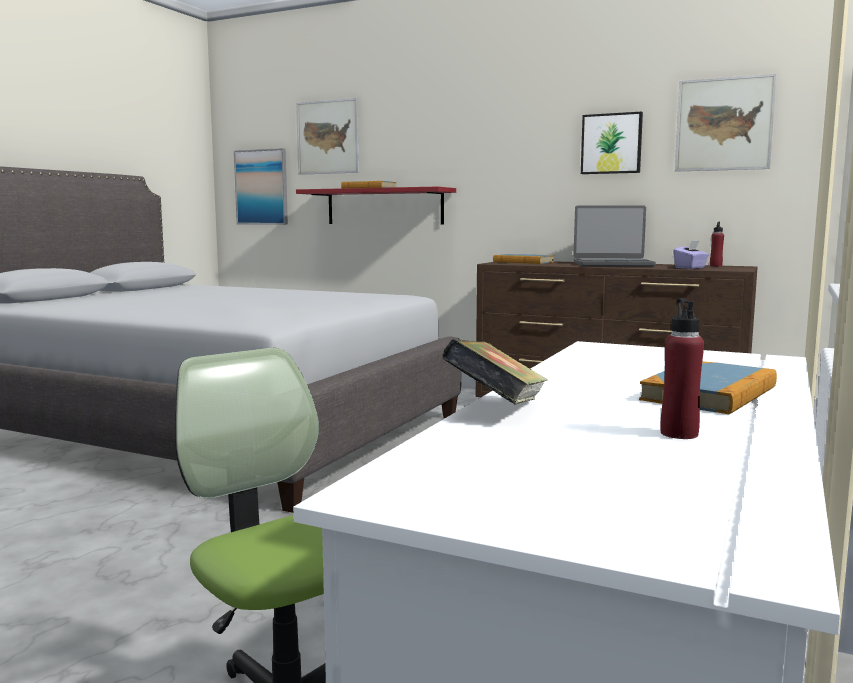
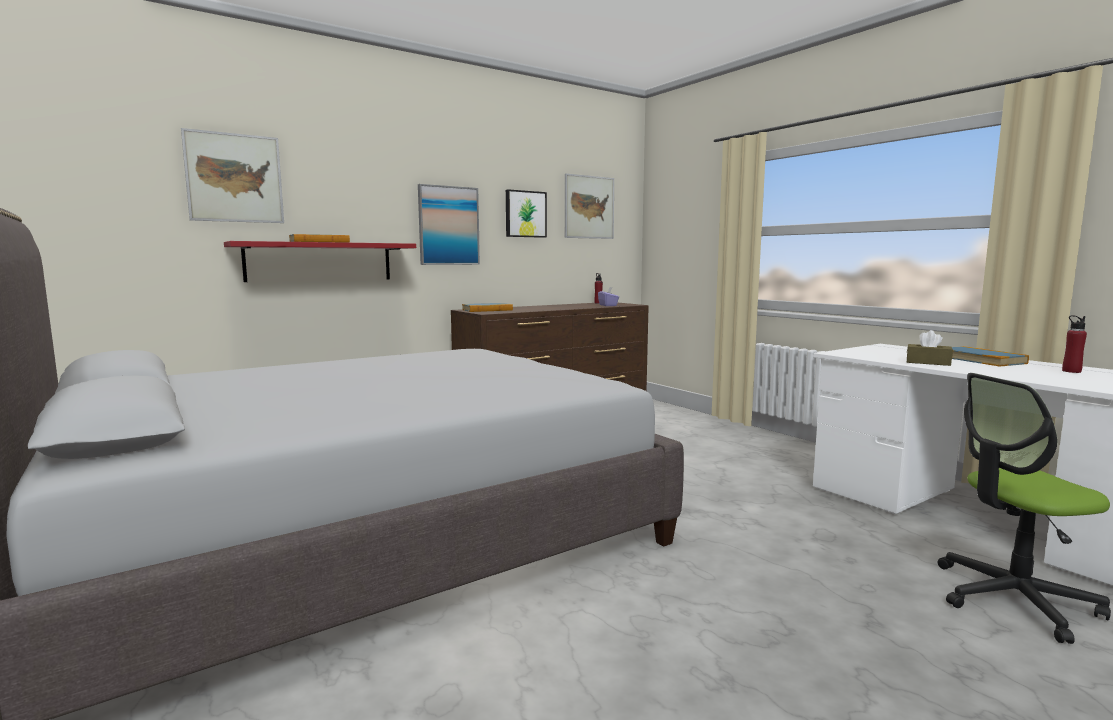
camera: 60 degrees left, 0 degrees up
(262, 187) = (118, 234): picture -> picture (448, 225)
(497, 409) = (1031, 379): book -> none
(589, 373) = (928, 362): none -> brown tissue box
(612, 264) = (552, 307): laptop -> none

